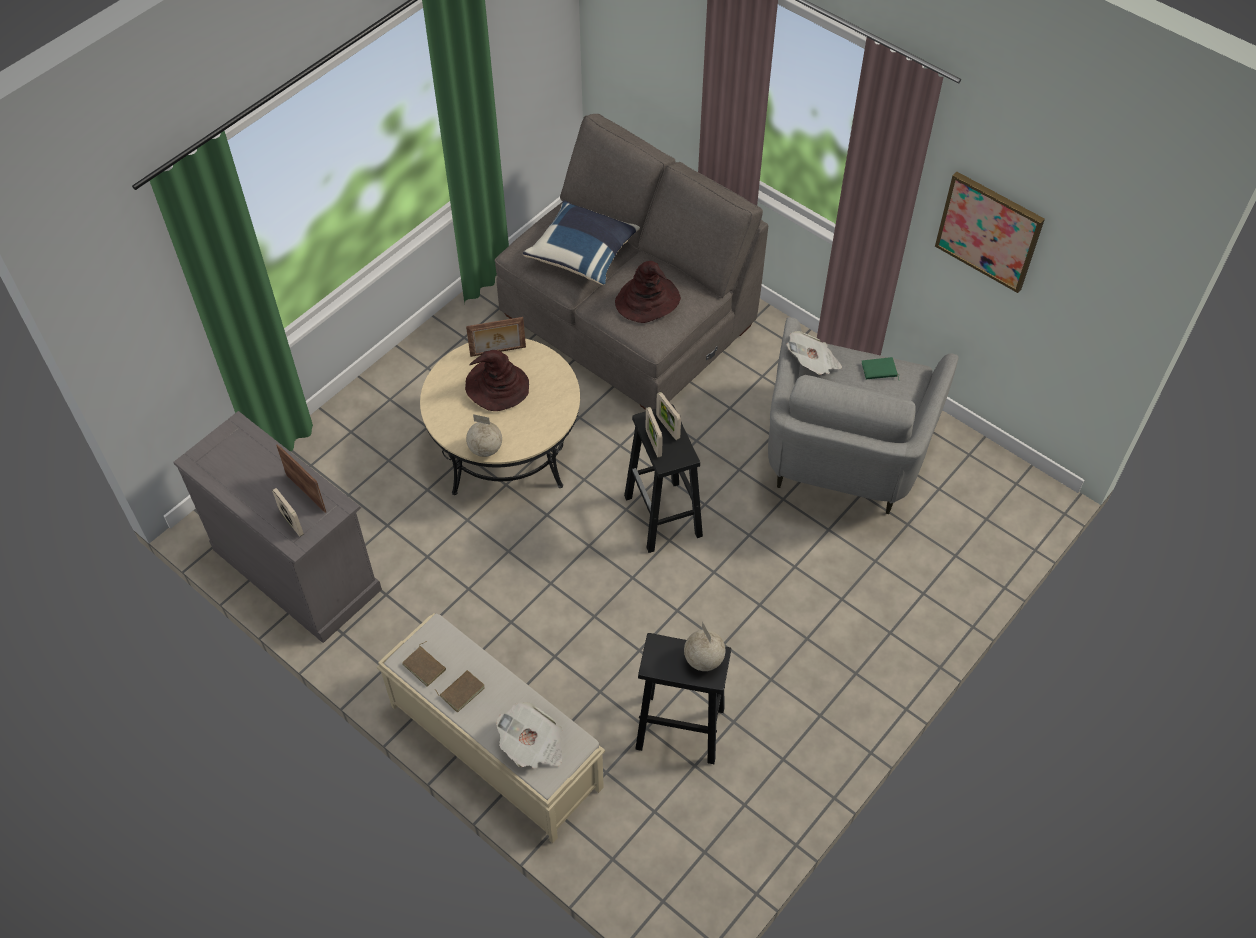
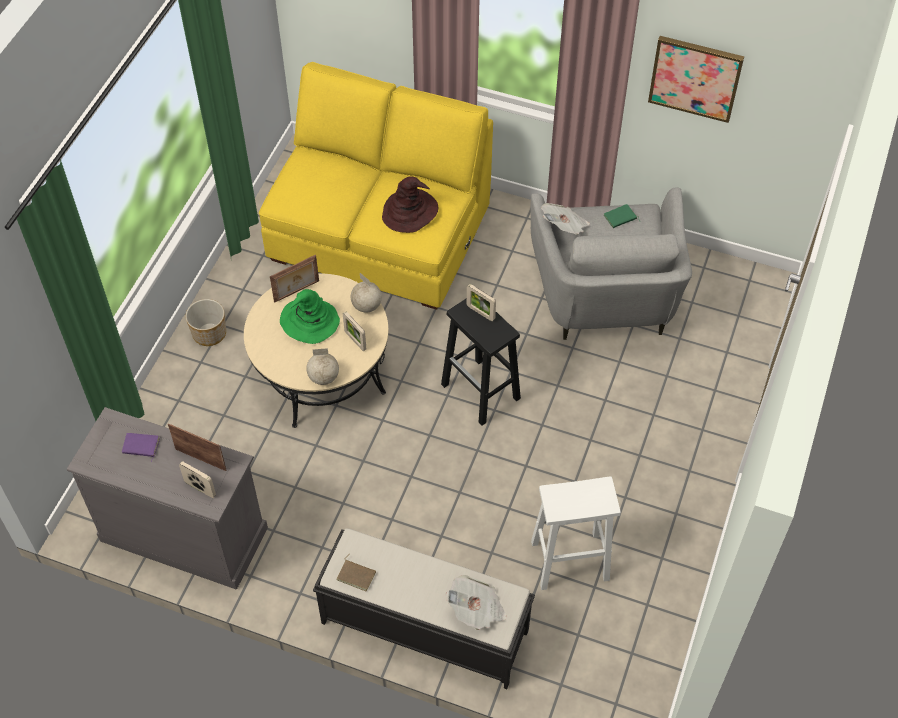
camera: 20 degrees left, 0 degrees up
(253, 462) = (140, 447): none -> purple book
(411, 372) = (209, 333): none -> planter
(461, 691) = (397, 585): brown book -> none
(494, 745) = (423, 626): beige bench -> black bench
(496, 386) = (309, 321): brown hat -> green hat
(583, 254) = (336, 187): blue pillow -> none
(627, 321) = (379, 236): grey sofa -> yellow sofa
(653, 443) = (474, 329): picture frame -> picture frame (355, 341)
(678, 728) = (568, 561): black stool -> white stool
(703, 660) = (594, 493): globe -> globe (366, 306)

